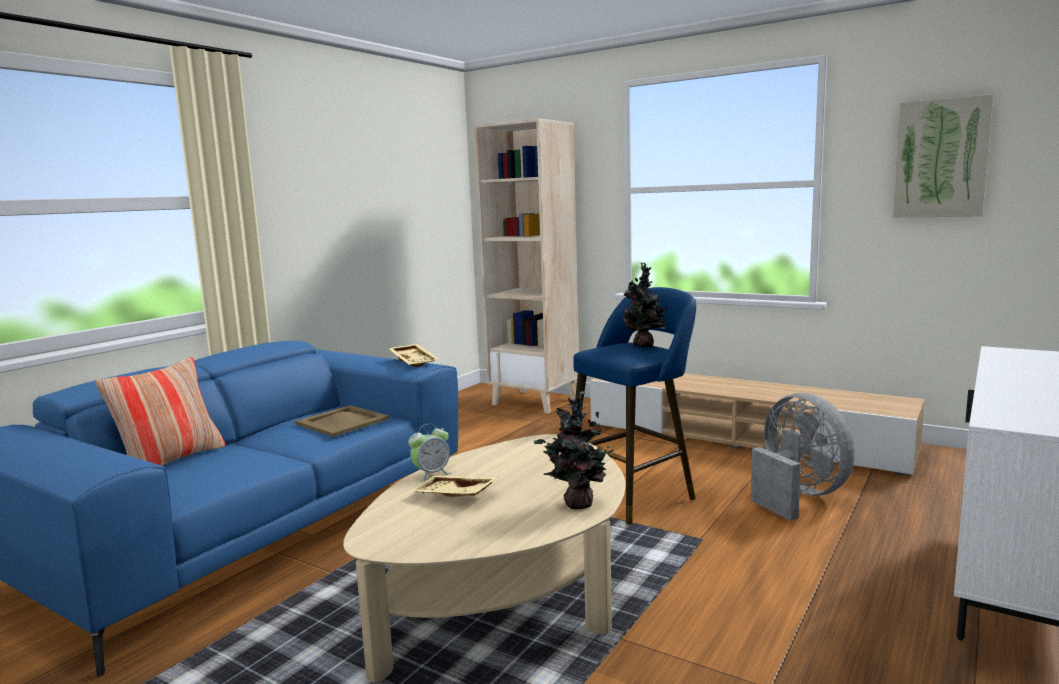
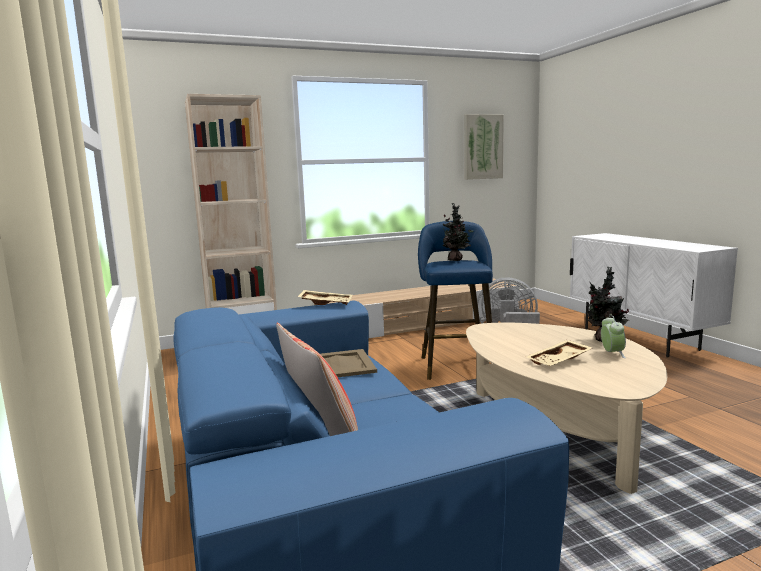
camera: 55 degrees left, 0 degrees up
(431, 474) = (509, 360): alarm clock -> alarm clock (612, 353)

